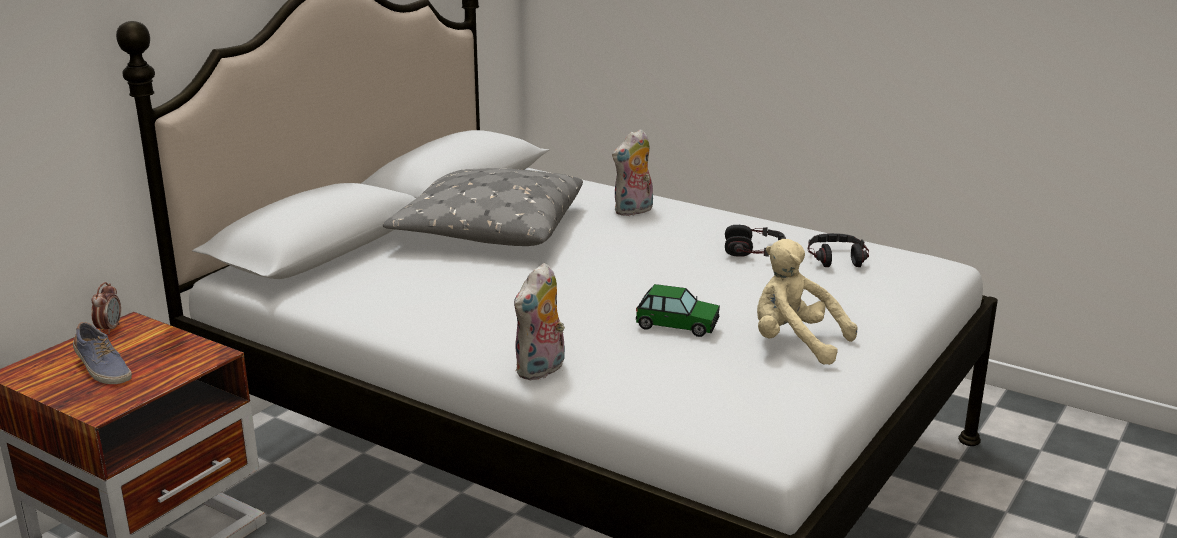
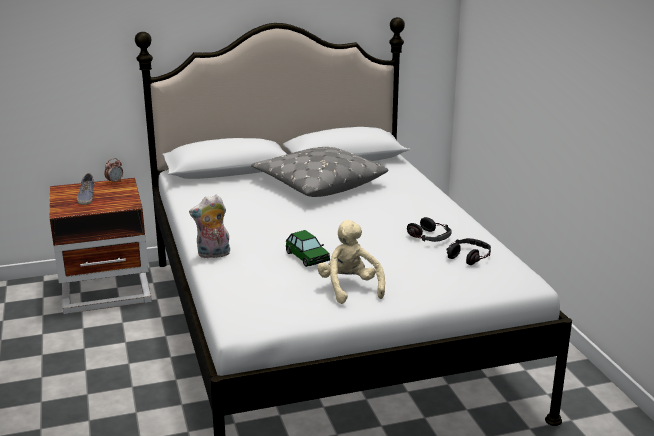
camera: 40 degrees right, 0 degrees up
(634, 211) = (409, 196): plush toy -> none

